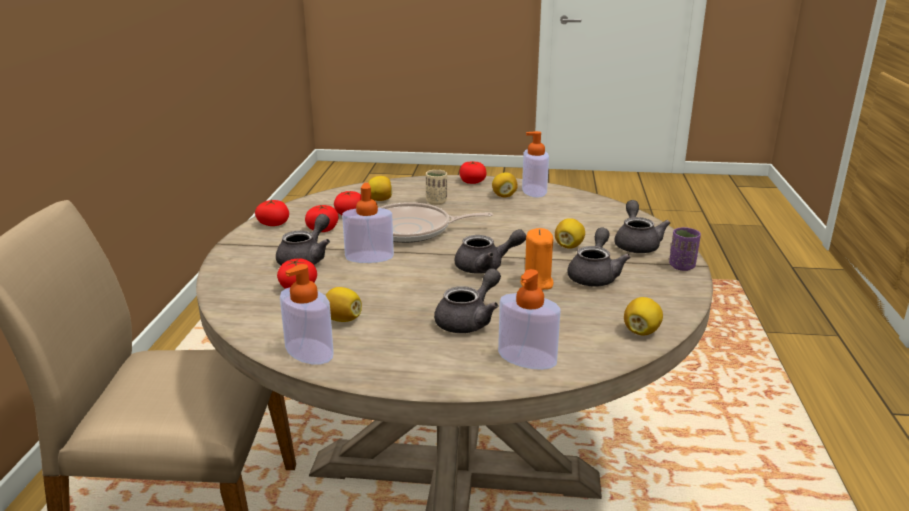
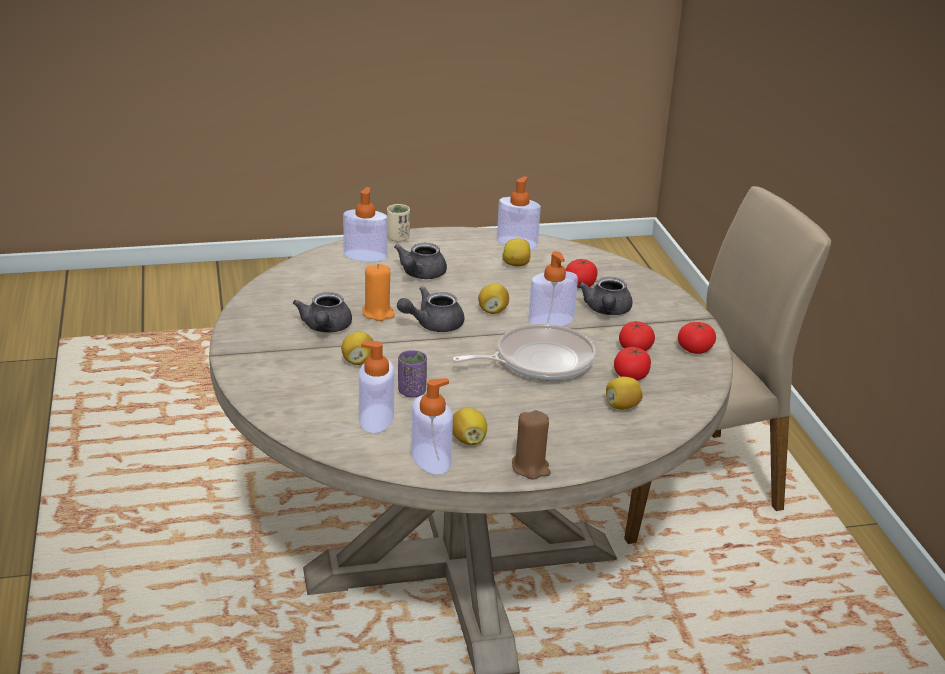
camera: 160 degrees right, 5 degrees up
(436, 202) = (549, 413): beige cup -> beige cup (398, 238)
(472, 182) = (531, 468): tomato -> brown candle
(564, 212) = (376, 418): none -> soap dispenser
(636, 244) = (283, 375): grey teapot -> none
(641, 331) = (282, 282): lemon -> lemon (493, 311)
(682, 266) = (237, 350): purple cup -> purple cup (411, 392)

